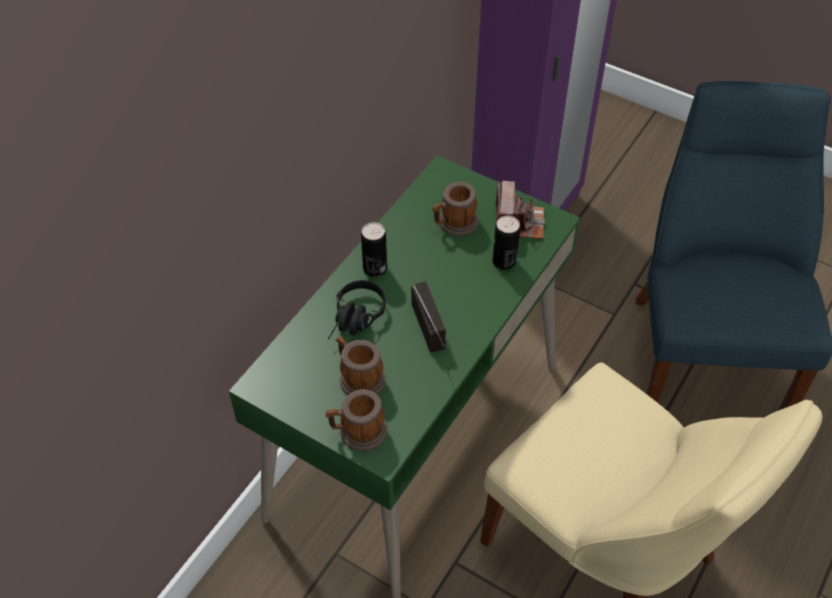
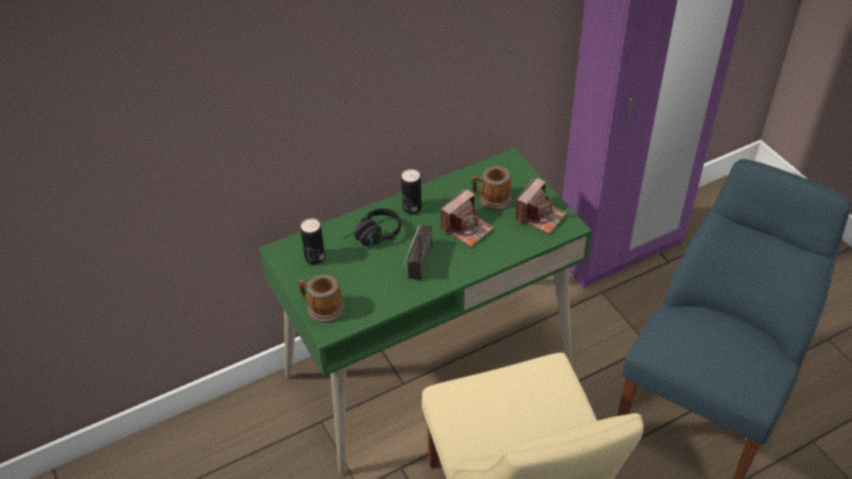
camera: 30 degrees right, 5 degrees down
(358, 377) = (347, 274): mug -> none
(452, 267) = (466, 228): none -> camera
(504, 261) = (508, 239): can -> can (315, 257)

